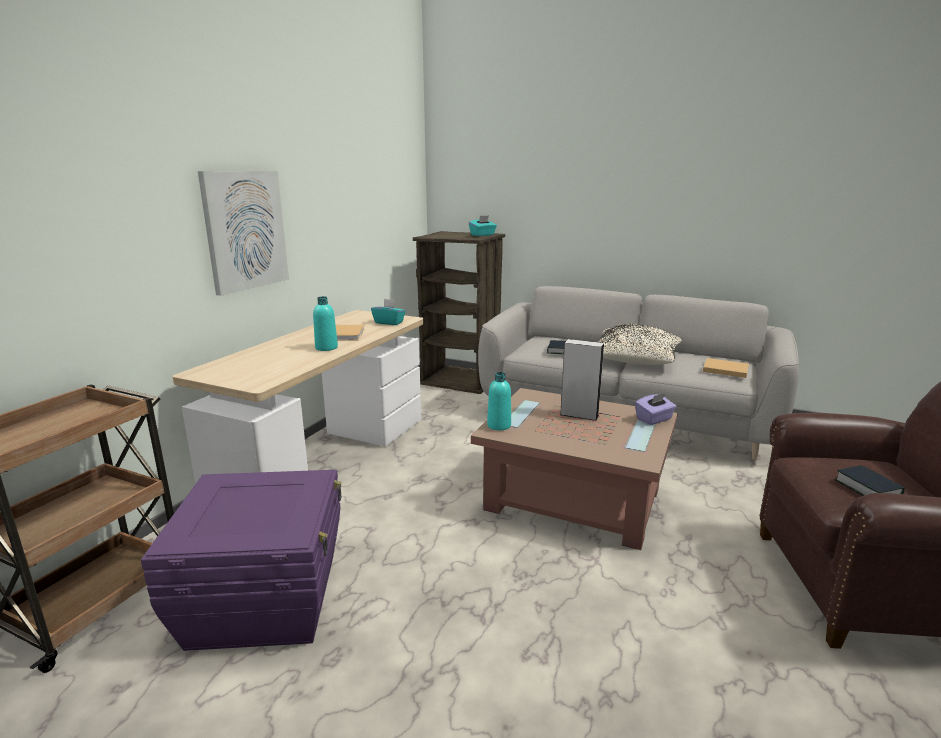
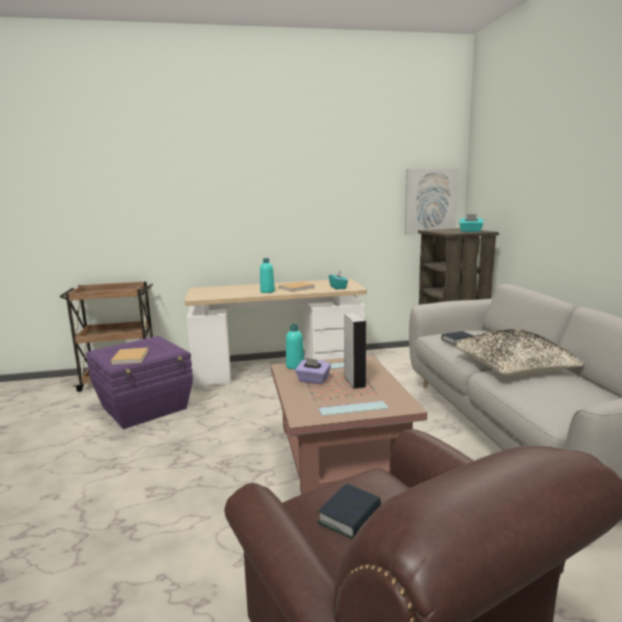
camera: 55 degrees right, 5 degrees down
(245, 230) = (255, 215): picture -> picture (430, 201)
(654, 419) = (392, 406): purple tissue box -> purple tissue box (313, 380)
(724, 369) = (568, 403): beige book -> beige book (130, 357)

